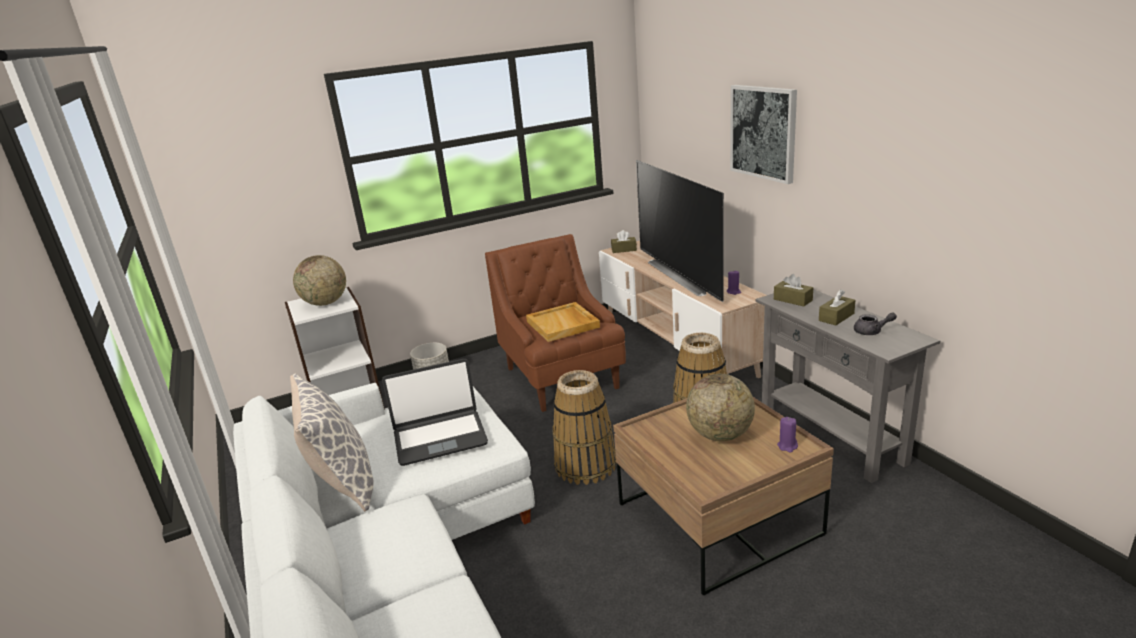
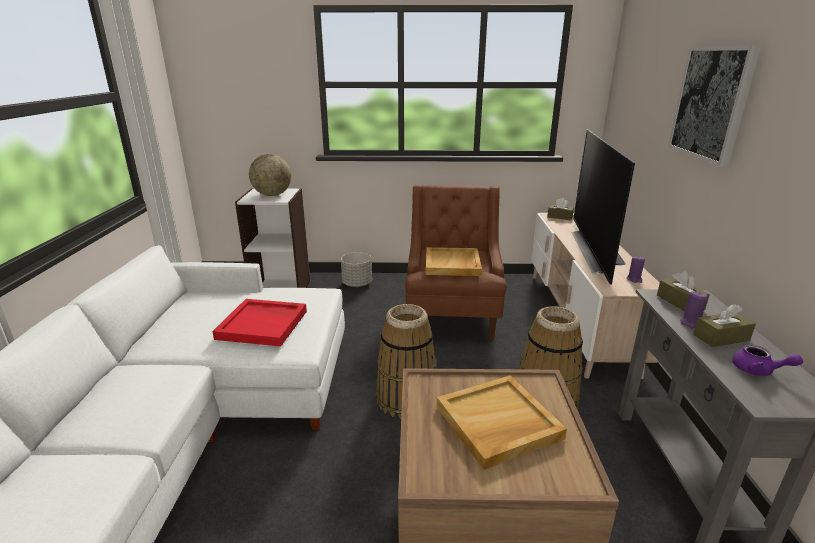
camera: 25 degrees right, 0 degrees up
(343, 483) = (165, 334): pillow -> none
(440, 438) = (263, 324): laptop -> red tray
(720, 435) = (497, 423): globe -> beige tray
(787, 446) = (563, 471): purple candle -> purple candle (691, 323)
(872, 332) = (758, 371): grey teapot -> purple teapot

